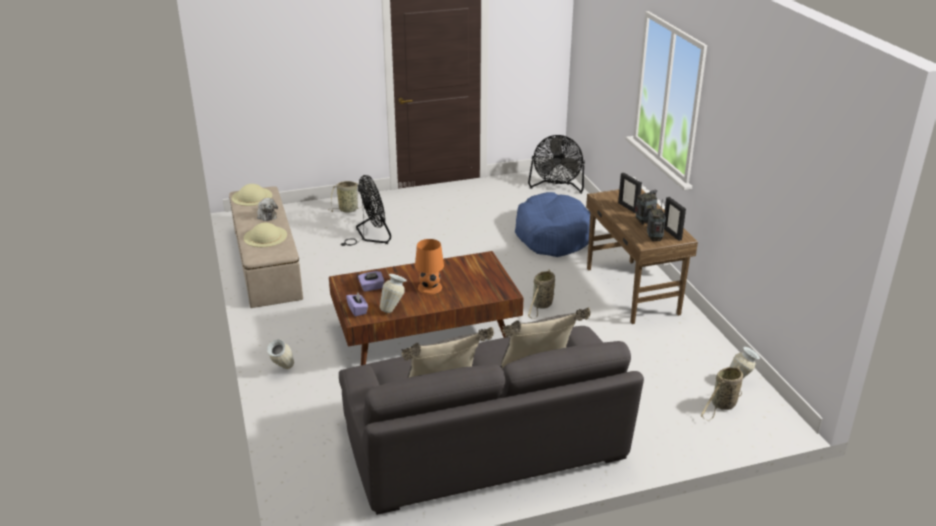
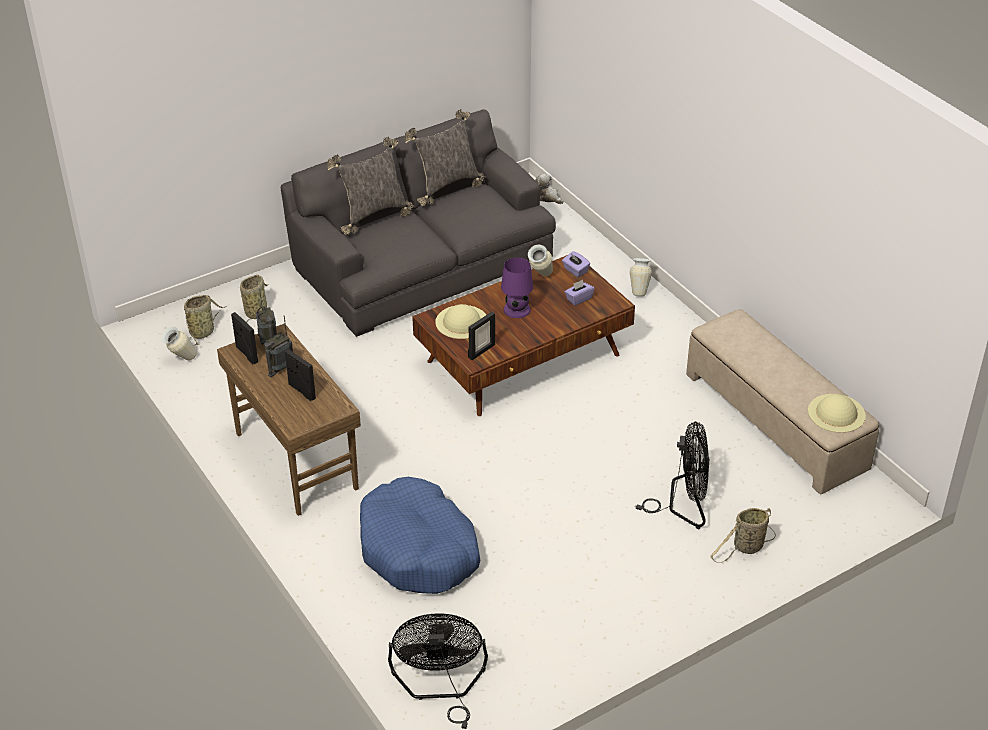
camera: 165 degrees right, 10 degrees up
(265, 236) = (753, 347): beige hat -> beige hat (462, 322)
(266, 215) = (784, 382): plush toy -> plush toy (547, 197)
(368, 234) = (683, 499): black fan -> black fan turned 135 degrees counterclockwise
(430, 288) = (516, 309): orange table lamp -> purple table lamp
(475, 263) = (481, 351): none -> picture frame
(541, 305) = (404, 418): basket -> basket (257, 312)

